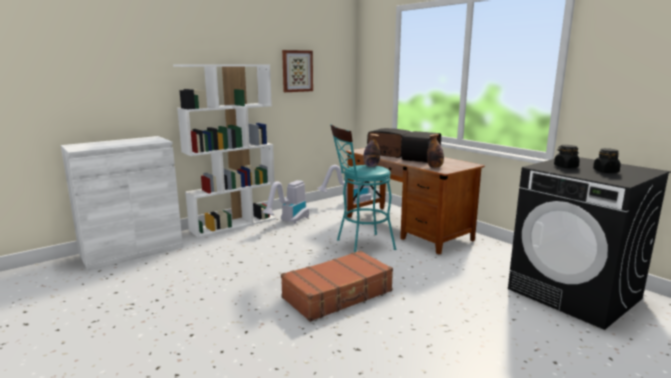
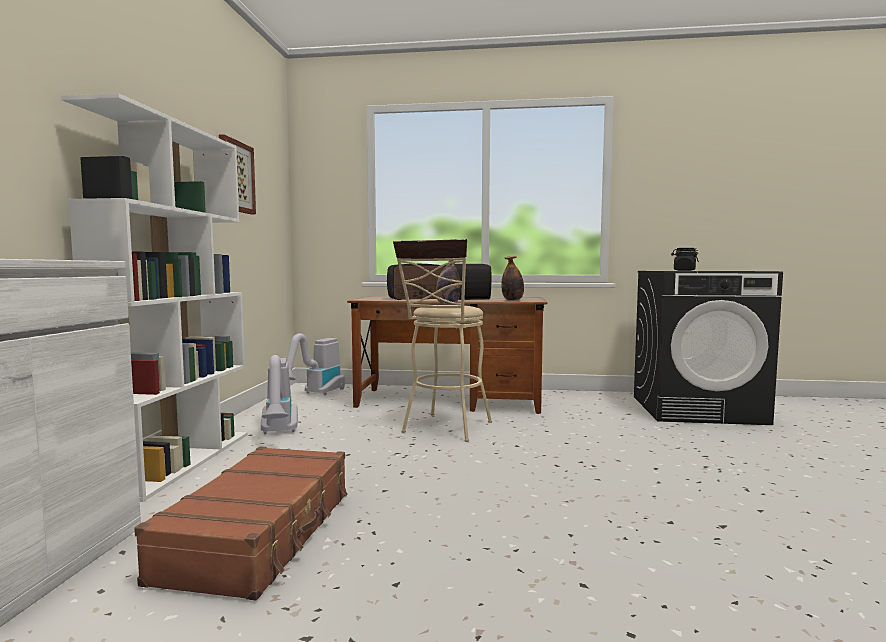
camera: 45 degrees left, 10 degrees down
(338, 295) = (558, 484): brown suitcase -> brown suitcase (261, 534)
(360, 245) = (445, 429): turquoise stool -> beige stool
(605, 171) = (717, 270): black jar -> none

